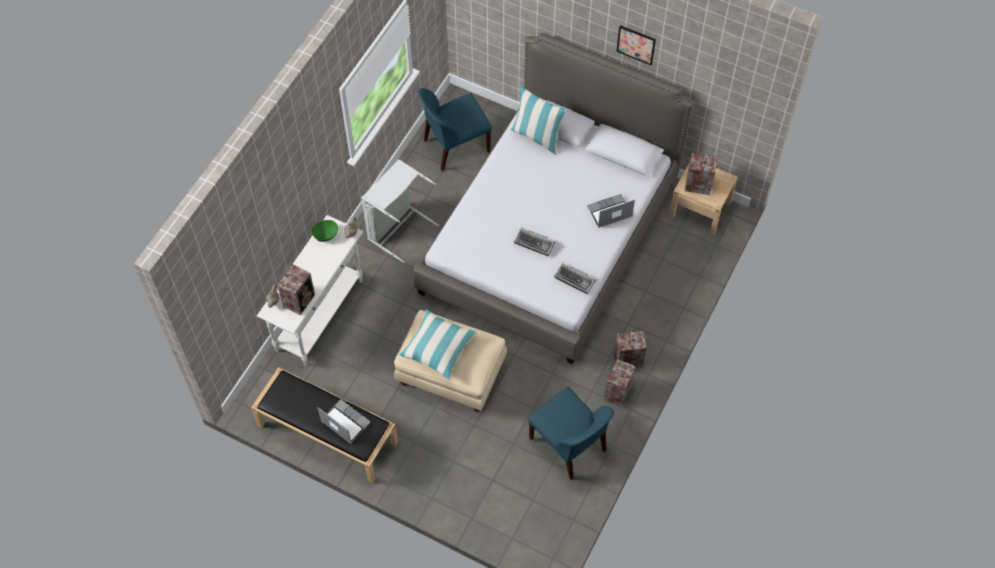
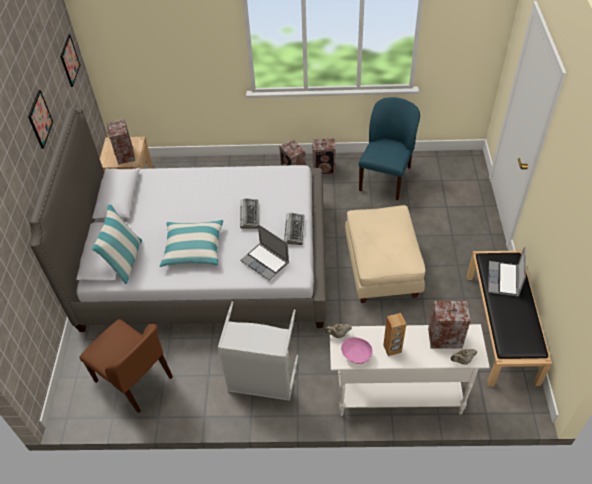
camera: 115 degrees left, 10 degrees down
(314, 261) = (392, 349): none -> brown speaker
(325, 235) = (356, 356): green bowl -> pink bowl
(438, 348) = (390, 244): pillow -> pillow (193, 248)
(455, 146) = (135, 380): blue chair -> brown chair
(575, 279) = (269, 178): keyboard -> keyboard (294, 230)
(609, 212) = (189, 182): laptop -> laptop (266, 262)
(737, 93) = (69, 60): none -> picture

